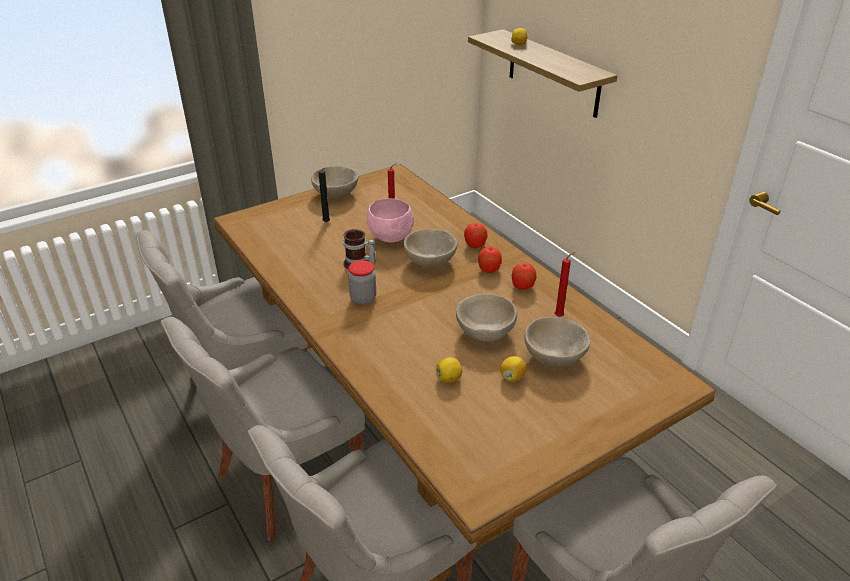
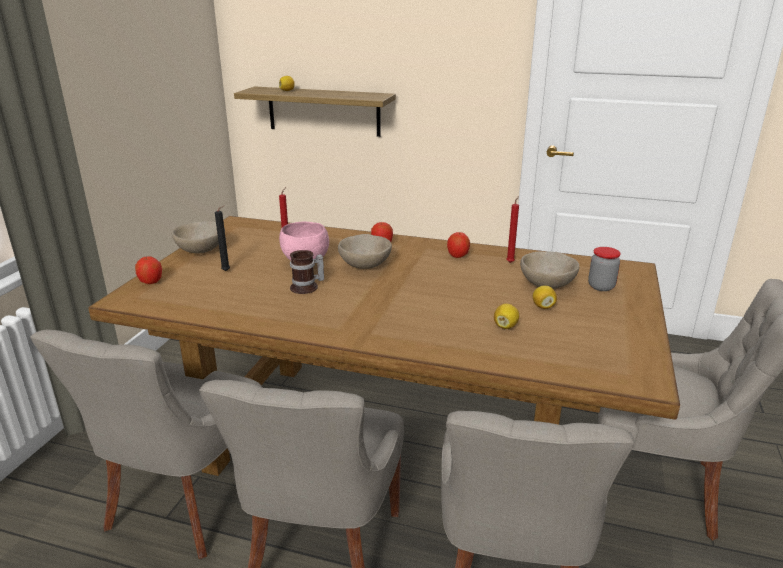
camera: 40 degrees left, 10 degrees down
(363, 298) = (351, 307): jar -> jar (601, 286)
(484, 332) = (479, 290): beige bowl -> none
(489, 270) = (418, 255): apple -> apple (151, 282)

